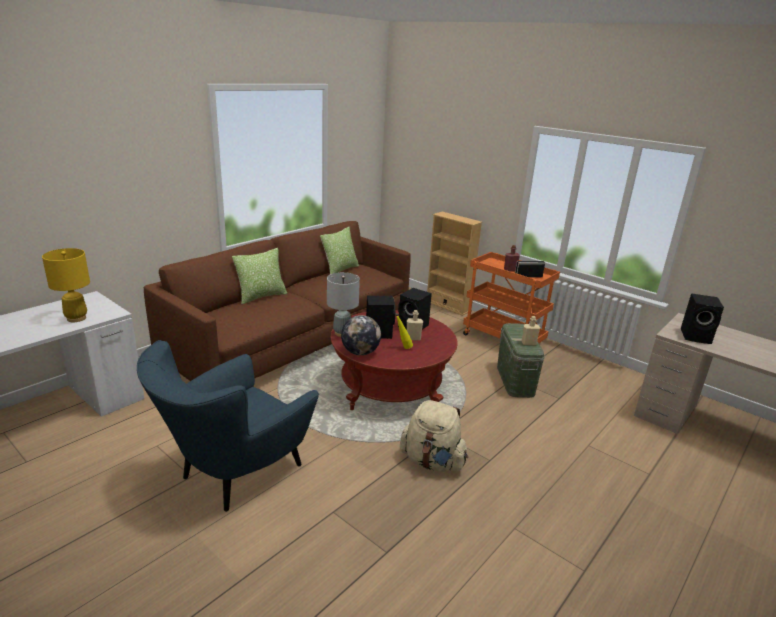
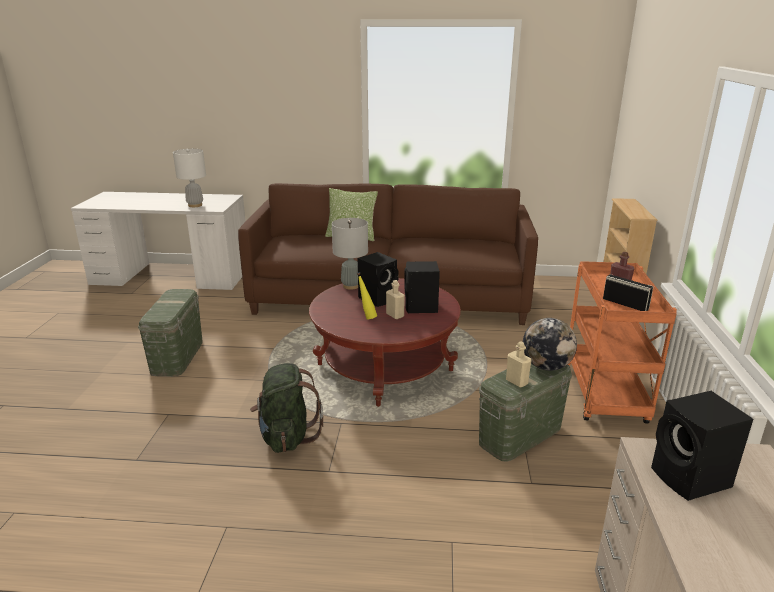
camera: 55 degrees right, 0 degrees up
(76, 318) = (195, 205): yellow table lamp -> white table lamp
(234, 475) = (177, 357): blue armchair -> green storage box
(340, 270) = (468, 239): pillow -> none
(360, 352) = (327, 304): globe -> globe (546, 366)
(432, 462) = (287, 436): beige backpack -> green backpack

